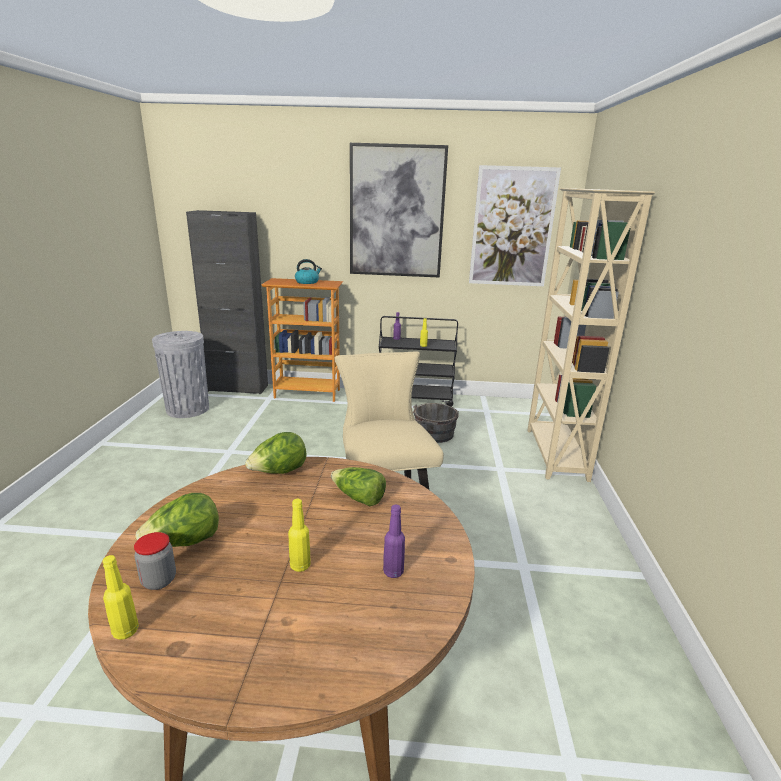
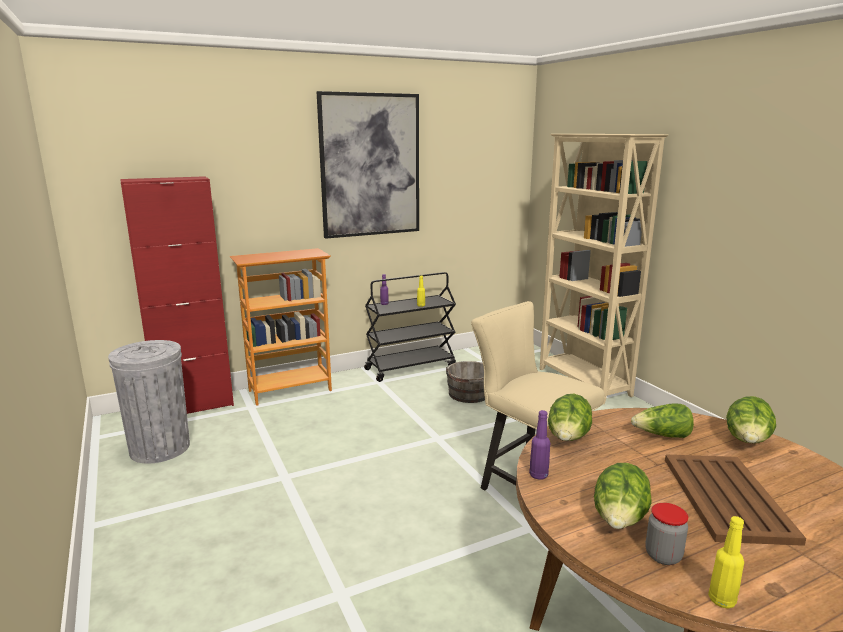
camera: 30 degrees left, 5 degrees down
(238, 388) = (194, 406): black cabinet -> red cabinet
(300, 565) = (726, 497): yellow bottle -> brown tray
(307, 282) = (284, 254): kettle -> none
(393, 572) = (782, 474): purple bottle -> purple bottle (538, 475)
(423, 533) = (747, 442): none -> lettuce
(512, 228) = (479, 173): picture -> none

